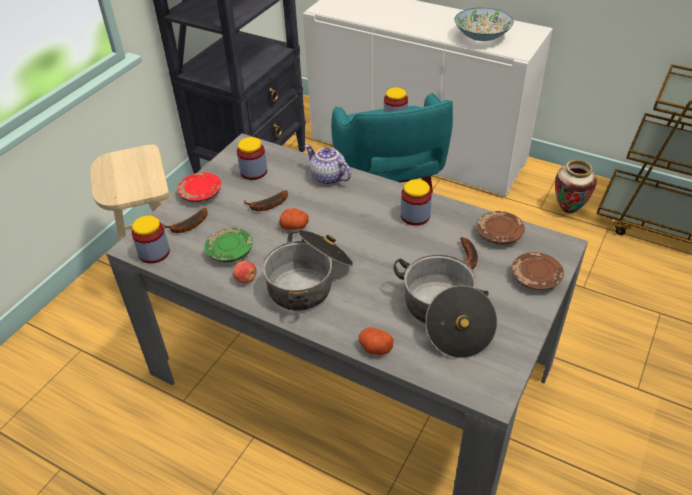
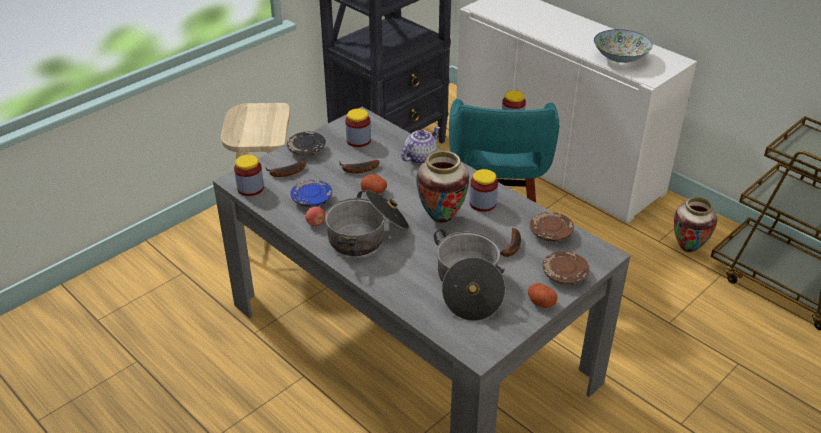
camera: 15 degrees right, 5 degrees down
(201, 194) = (306, 150): red plate -> black plate
(230, 252) = (311, 200): green plate -> blue plate
(327, 177) = (420, 157): teapot -> teapot turned 75 degrees clockwise
(374, 347) = (398, 296): potato -> potato (540, 302)
(380, 242) = (441, 218): none -> vase

